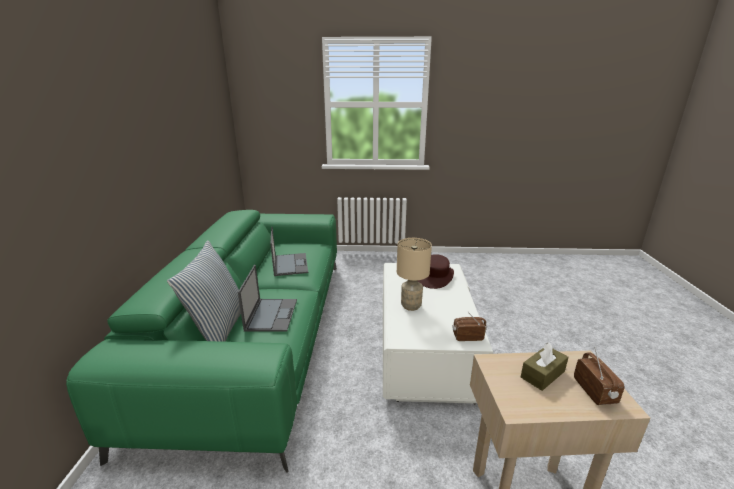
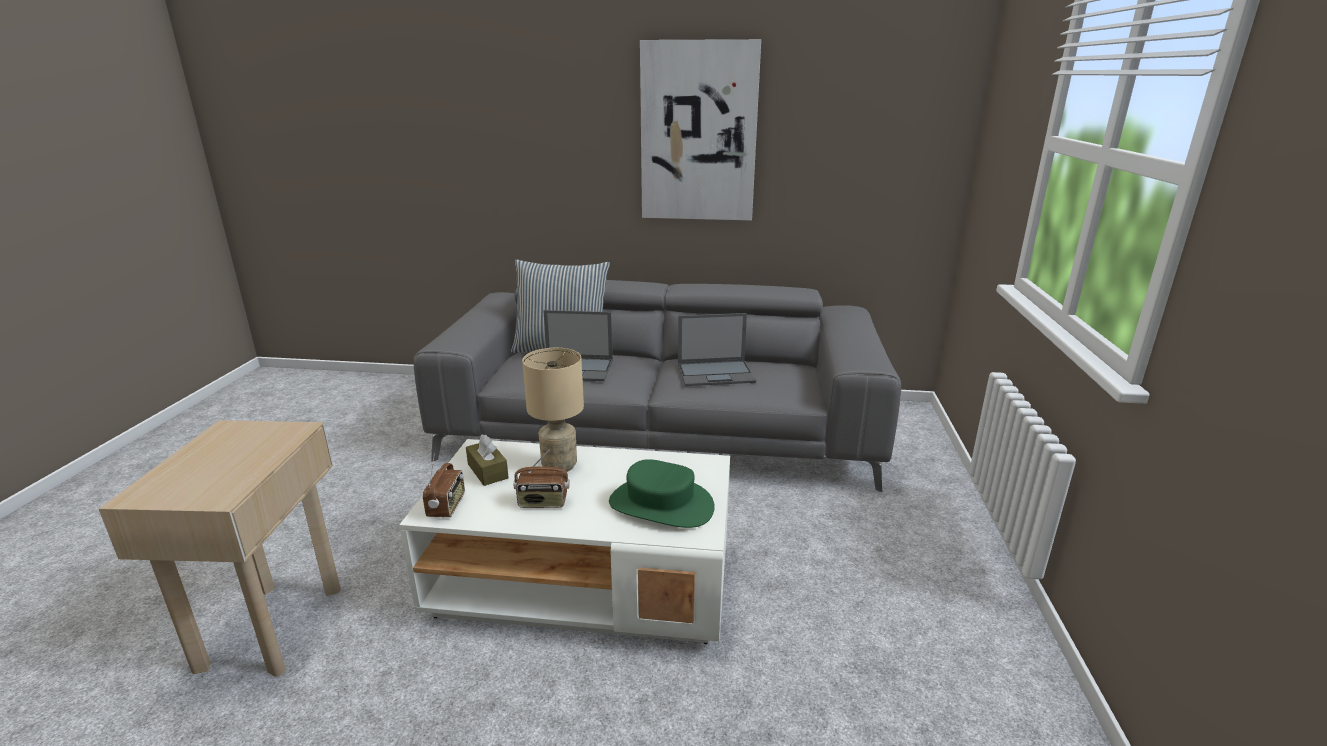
camera: 95 degrees right, 0 degrees up
(155, 127) = (698, 133): none -> picture
(257, 334) = (660, 429): green sofa -> grey sofa
(434, 276) = (660, 505): brown hat -> green hat
(542, 374) = (241, 456): brown tissue box -> brown tissue box (487, 471)
(595, 391) = (175, 484): radio -> radio (543, 503)

